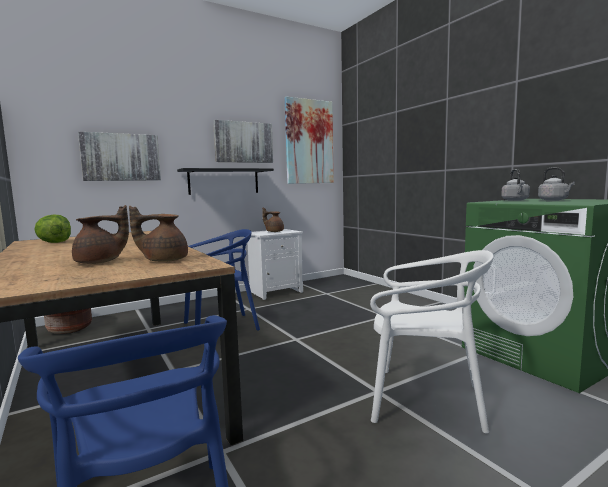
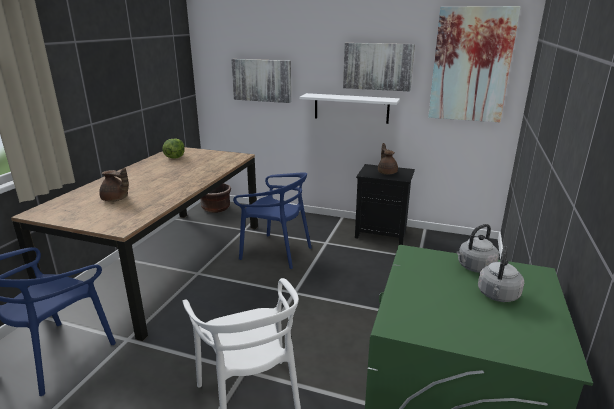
camera: 50 degrees right, 15 degrees up
(164, 260) = (131, 211): brown teapot -> none
(224, 181) = (351, 108): black shelf -> white shelf
(276, 291) = (382, 233): white nightstand -> black nightstand

